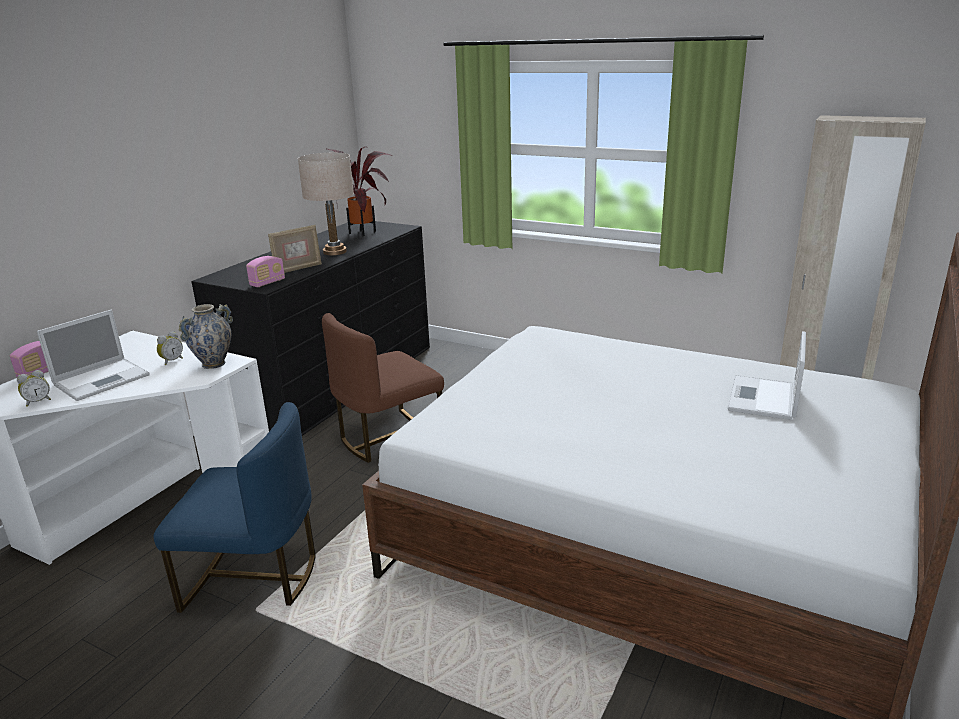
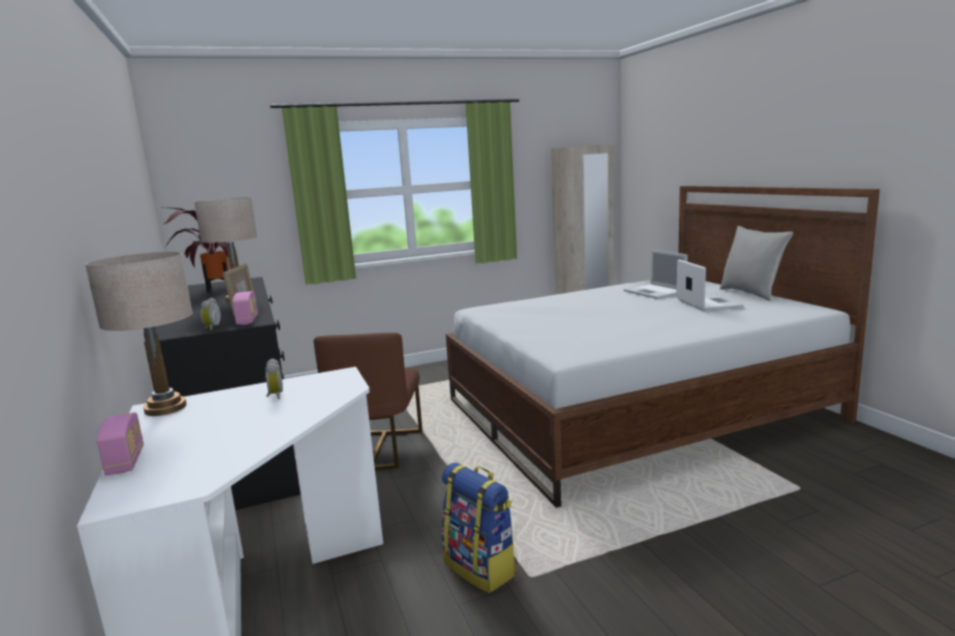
camera: 50 degrees left, 10 degrees down
(38, 402) = (218, 468): alarm clock -> alarm clock (211, 328)
(103, 379) = (240, 429): laptop -> laptop (707, 303)
(131, 341) = (166, 408): none -> beige table lamp
(213, 364) = (328, 381): vase -> none
(253, 578) = (481, 567): blue chair -> backpack
(879, 470) = (751, 293): none -> grey pillow

